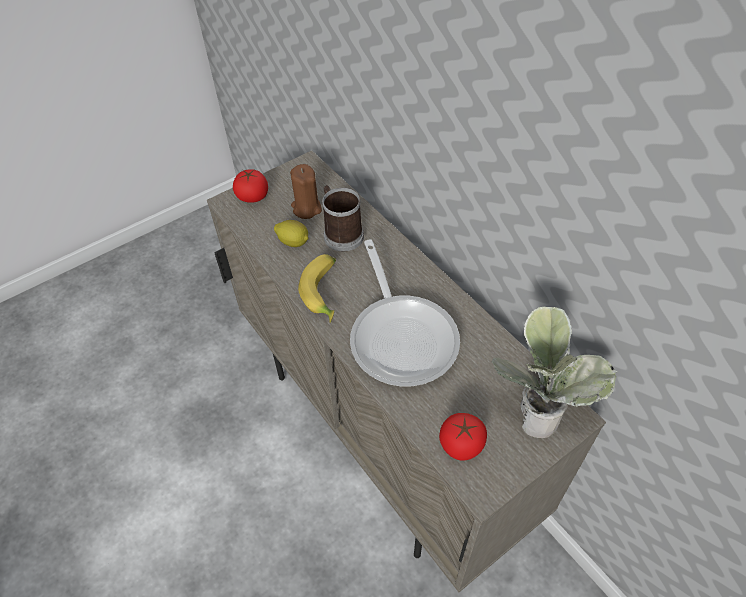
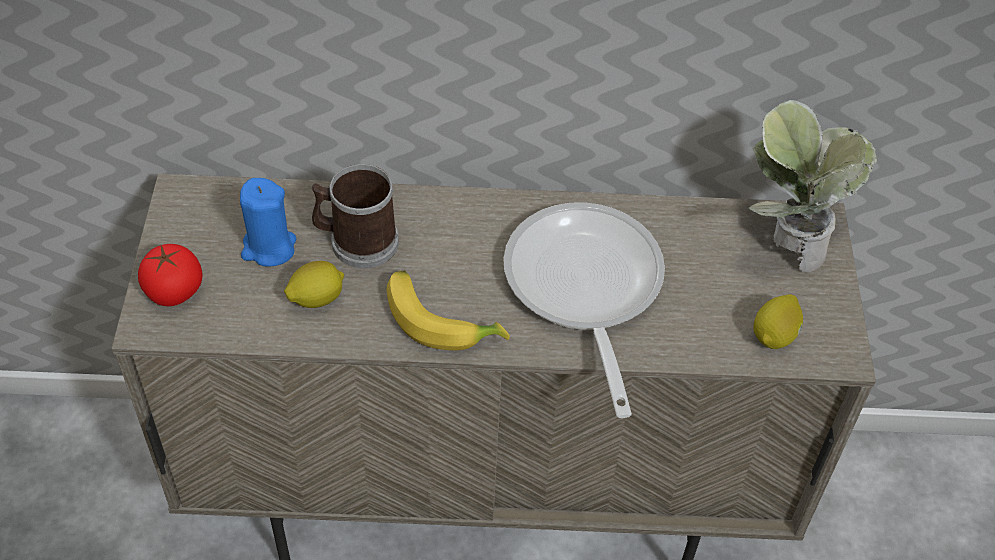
camera: 55 degrees left, 0 degrees up
(306, 208) = (268, 248): brown candle -> blue candle
(401, 336) = (583, 290): frying pan -> frying pan turned 120 degrees counterclockwise
(461, 445) = (774, 335): tomato -> lemon

